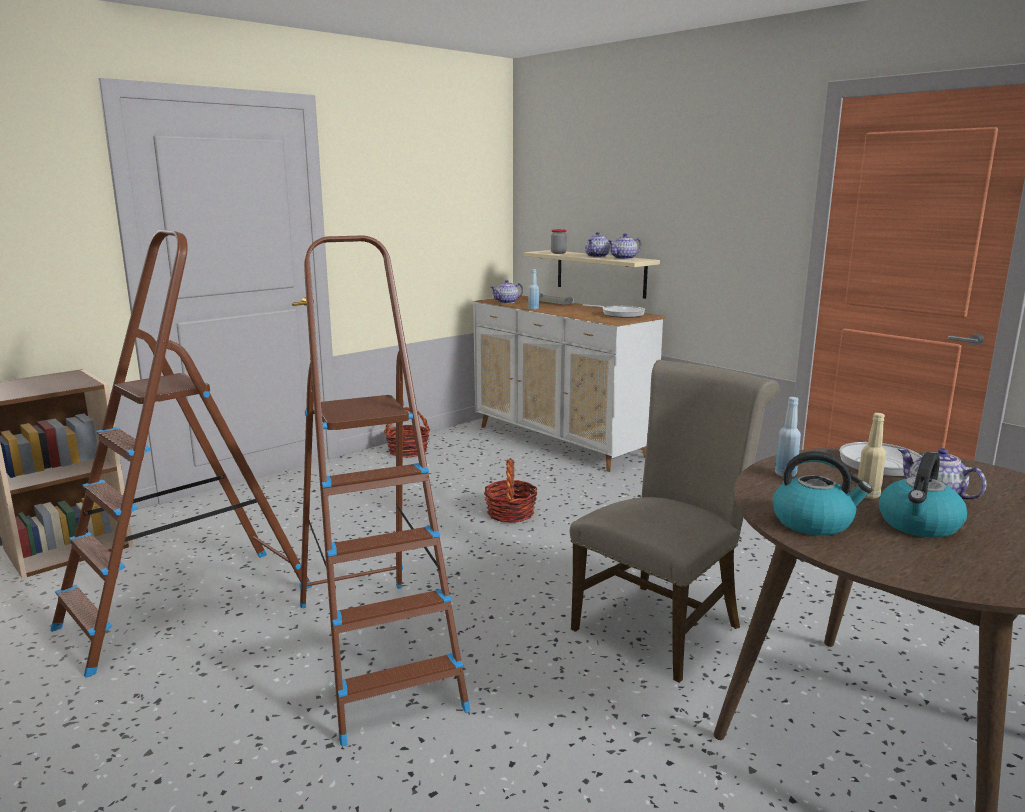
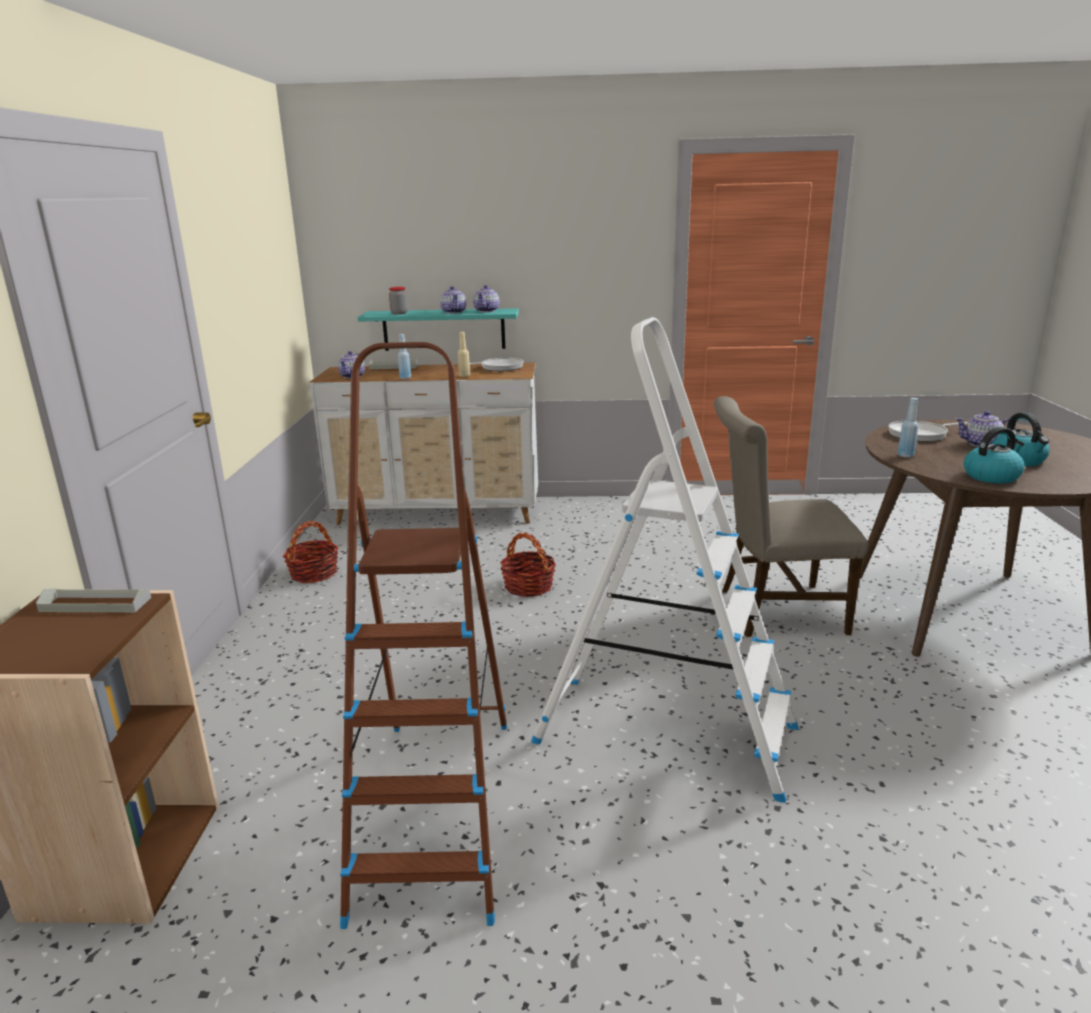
camera: 45 degrees left, 5 degrees up
(74, 379) = (95, 604): none -> grey tray
(376, 652) = (667, 735): brown step ladder -> white step ladder
(600, 273) = (444, 329): beige shelf -> turquoise shelf
(663, 624) = (773, 611): beige chair -> beige chair turned 90 degrees counterclockwise
(867, 495) = (962, 453): beige bottle -> beige bottle (464, 376)

